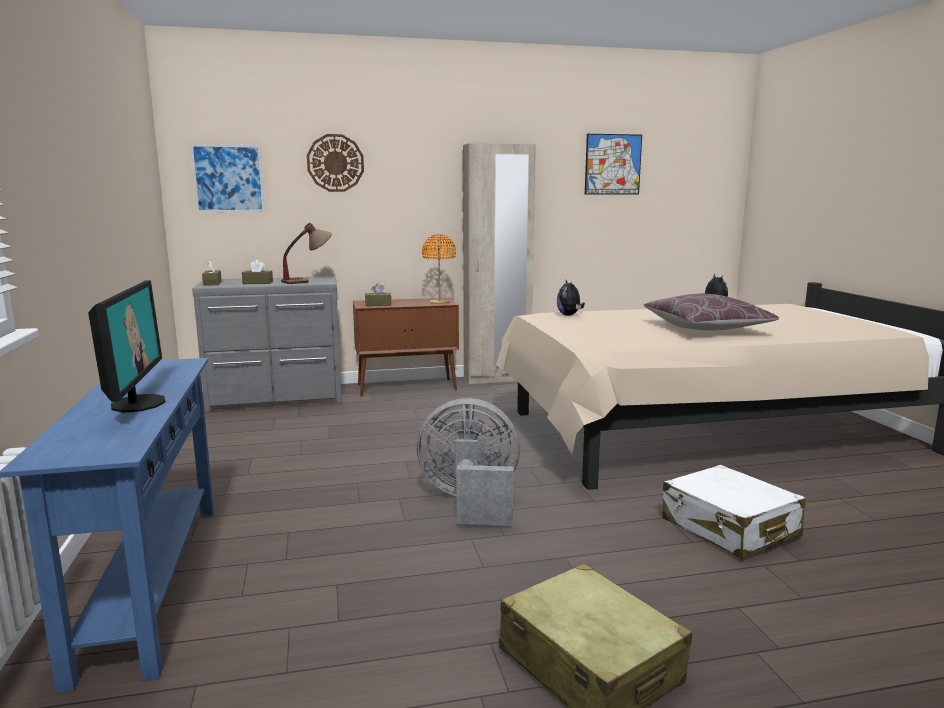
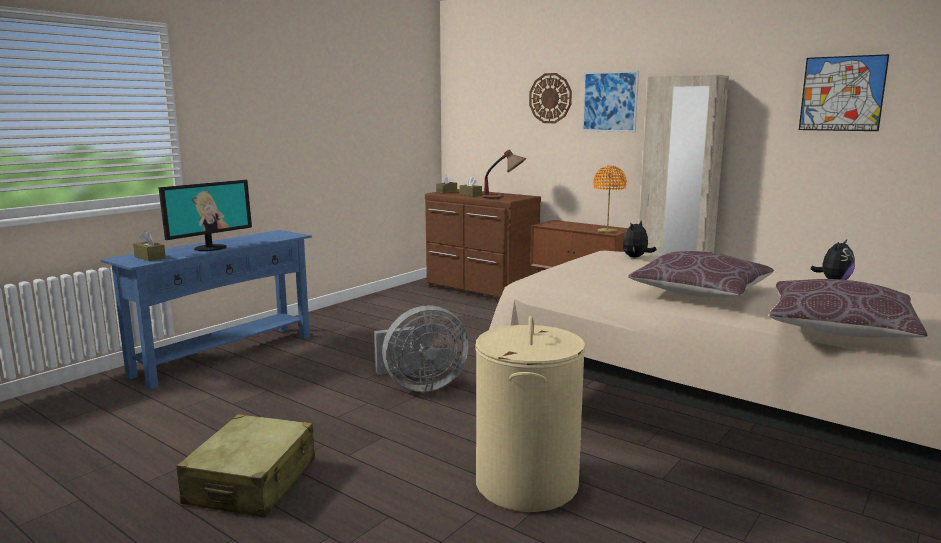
camera: 50 degrees right, 0 degrees up
(228, 178) = (478, 112): picture -> picture (609, 101)
(277, 398) = (480, 289): grey dresser -> brown dresser
(378, 304) = (556, 225): brown tissue box -> brown tissue box (150, 257)
(471, 502) = (420, 386): grey fan -> grey fan turned 105 degrees clockwise
(729, 528) = (527, 484): white suitcase -> beige laundry basket
(825, 331) = (839, 329): none -> brown pillow

